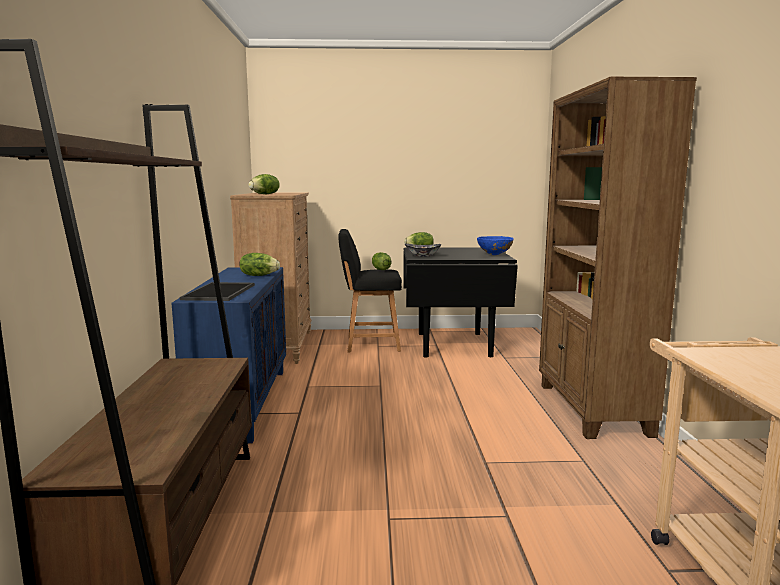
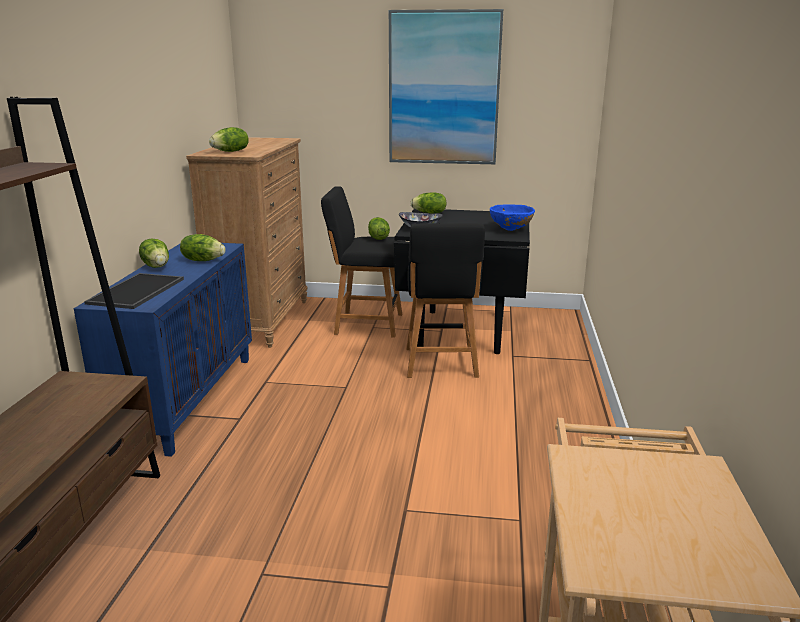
camera: 10 degrees right, 10 degrees up
(221, 279) = (157, 266): none -> lettuce
(424, 152) = (444, 89): none -> picture
(450, 366) = (441, 364): none -> black stool
(592, 409) = (574, 445): brown bookcase -> none

